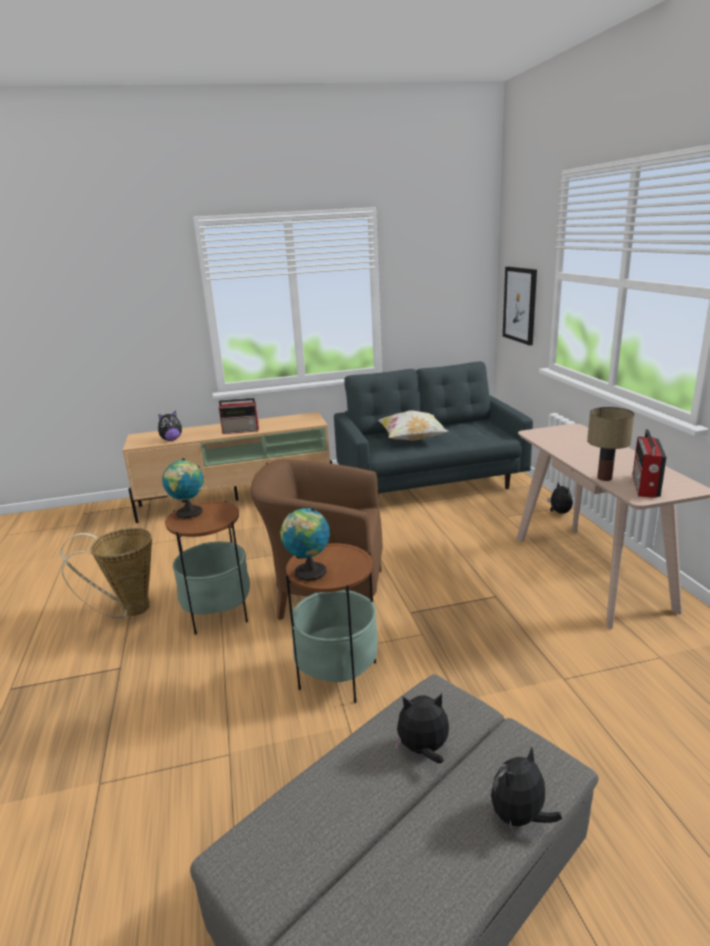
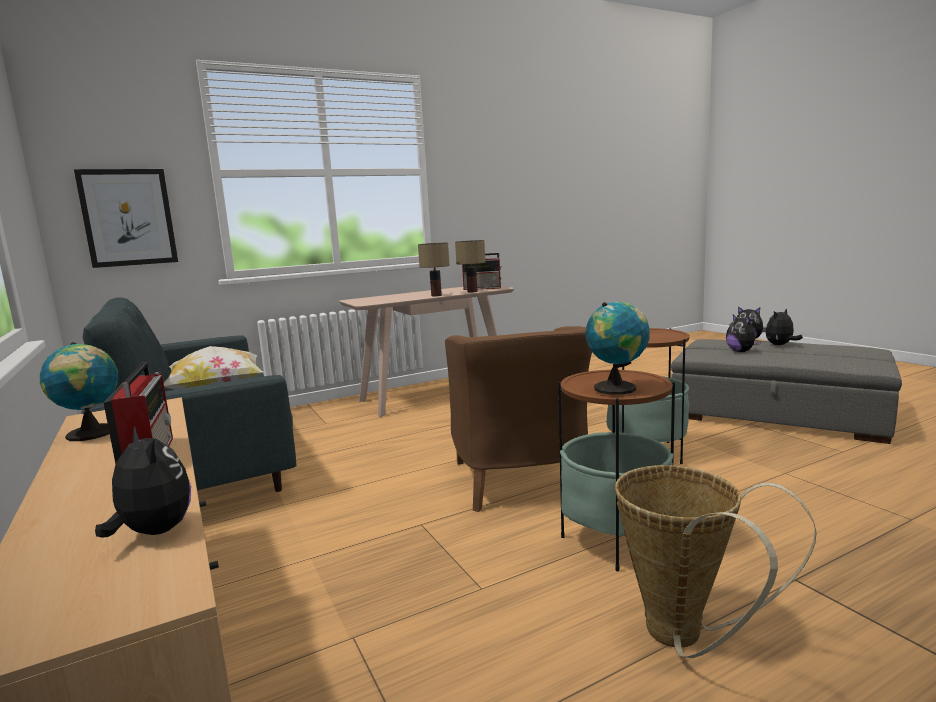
camera: 105 degrees left, 10 degrees down
(308, 572) = (670, 335): globe -> globe (92, 434)
(559, 512) = (322, 406): plush toy -> plush toy (780, 345)
(575, 460) = (436, 295): none -> table lamp

